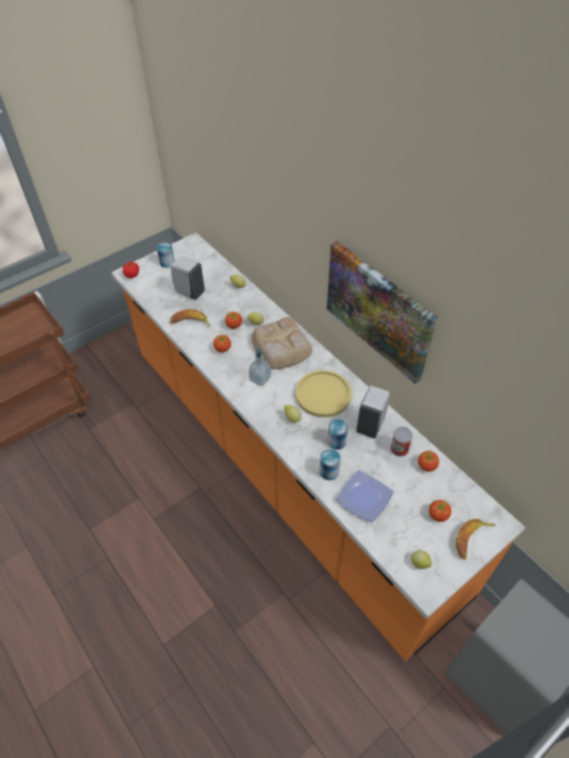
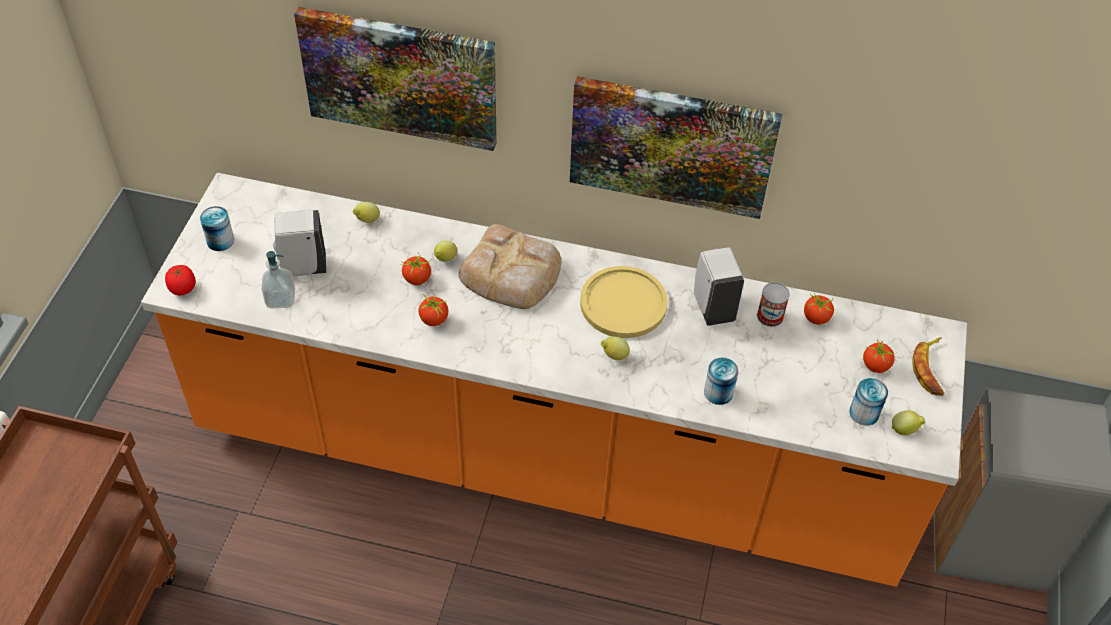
camera: 40 degrees left, 0 degrees up
(190, 322) = (350, 309): banana -> none
(260, 379) = (525, 330): soap dispenser -> soap dispenser (280, 299)
(263, 207) = (400, 77): none -> picture
(336, 441) = (693, 351): can -> can (864, 413)
(364, 499) = (785, 398): plate -> none

